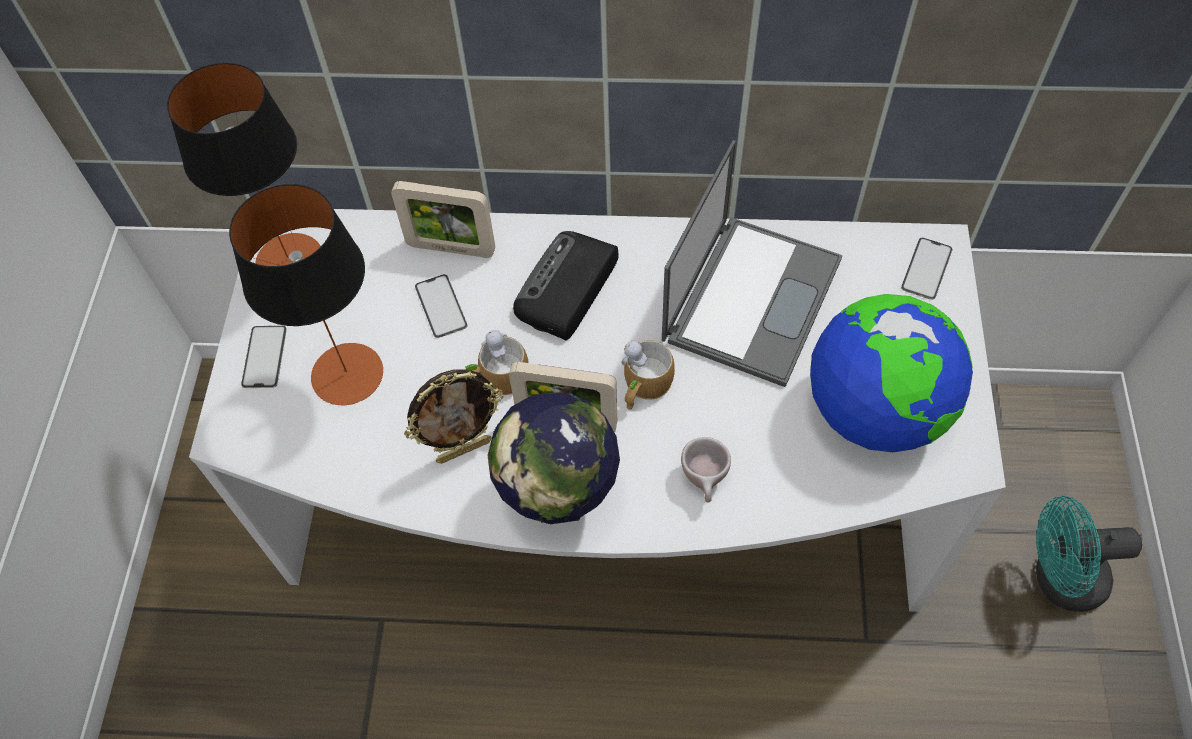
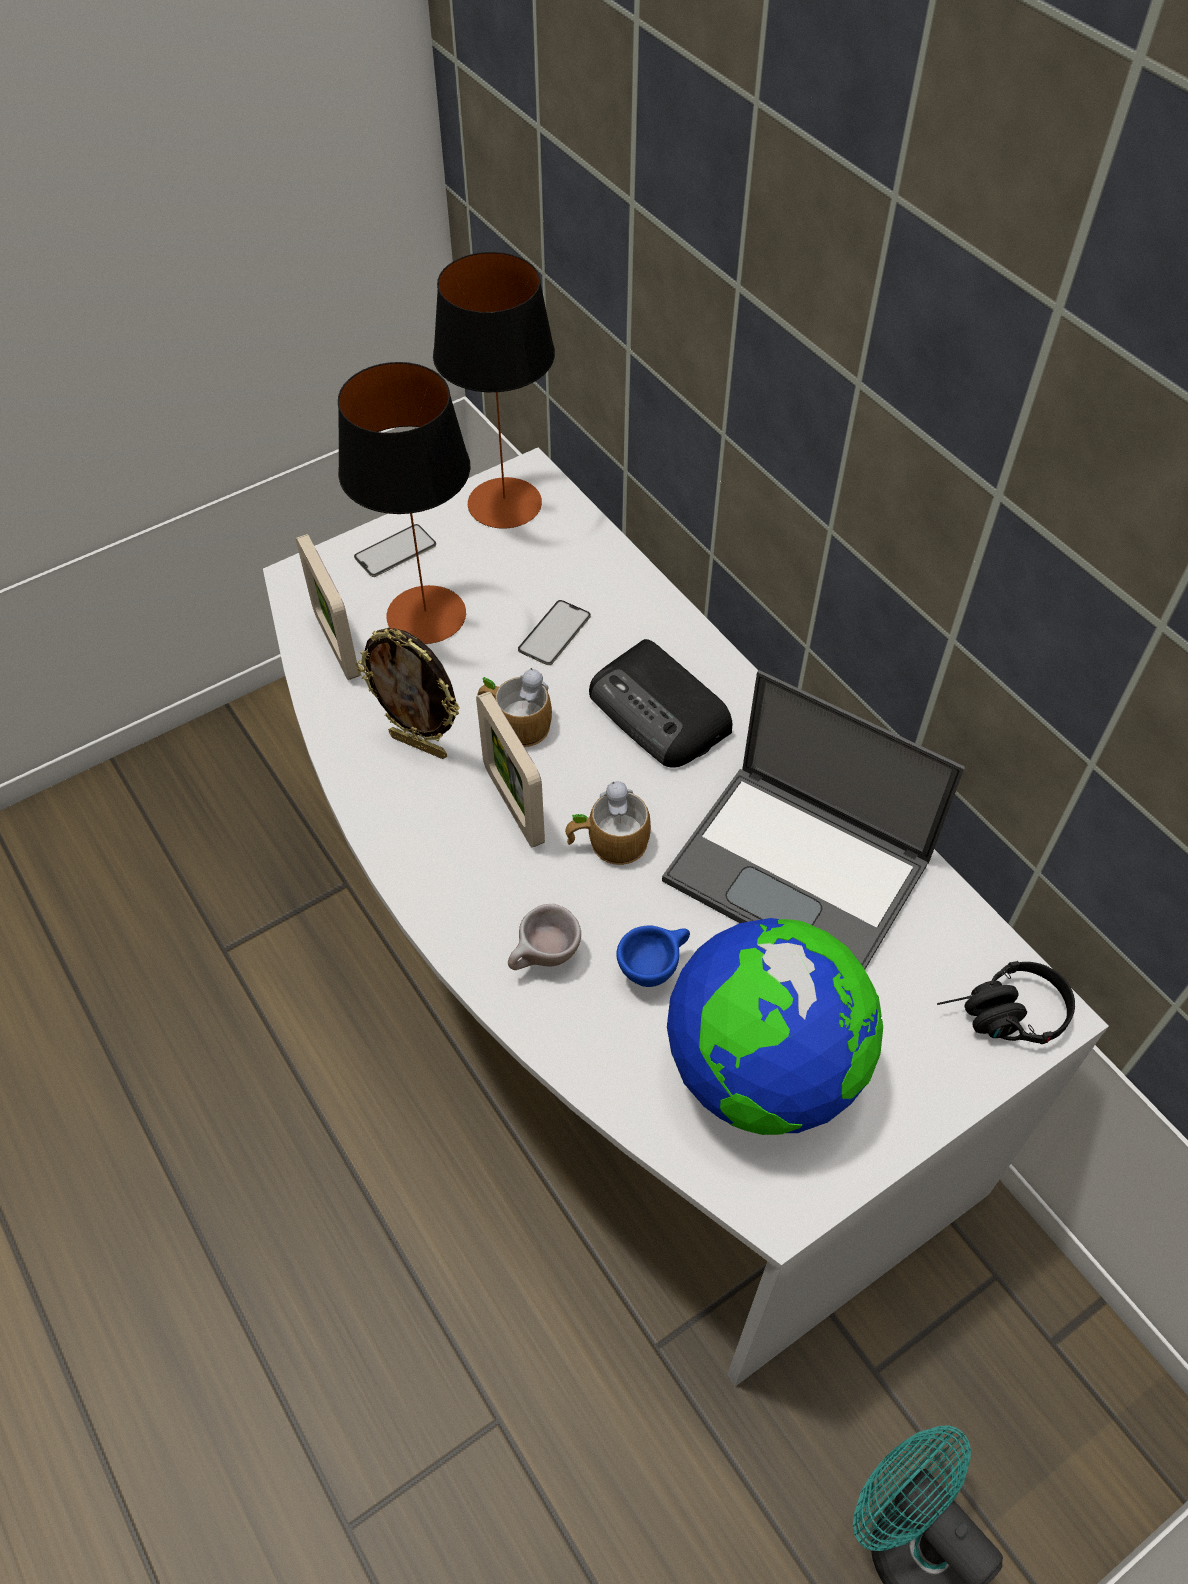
camera: 50 degrees right, 5 degrees down
(451, 248) = (623, 600): picture frame -> picture frame (336, 645)
(559, 499) = (427, 850): globe -> none
(566, 290) = (660, 713): radio -> radio turned 120 degrees counterclockwise
(752, 297) = (800, 871): laptop -> laptop turned 45 degrees clockwise
(760, 422) = (654, 968): none -> blue cup
(926, 269) = (1001, 1017): phone -> black headphones

